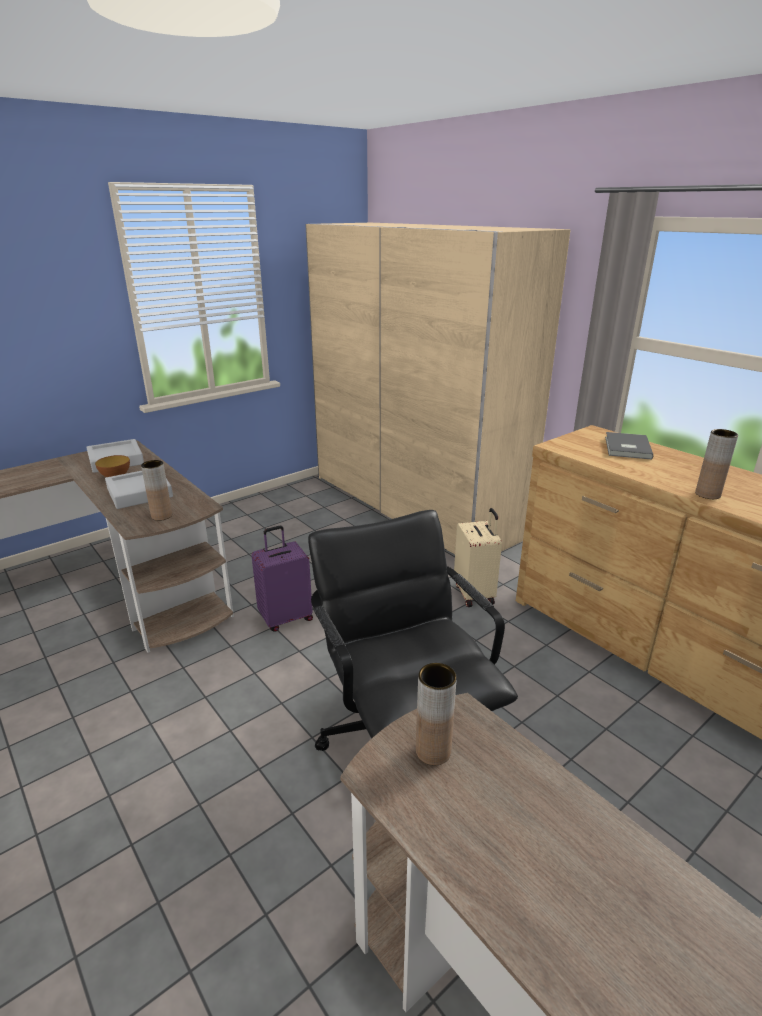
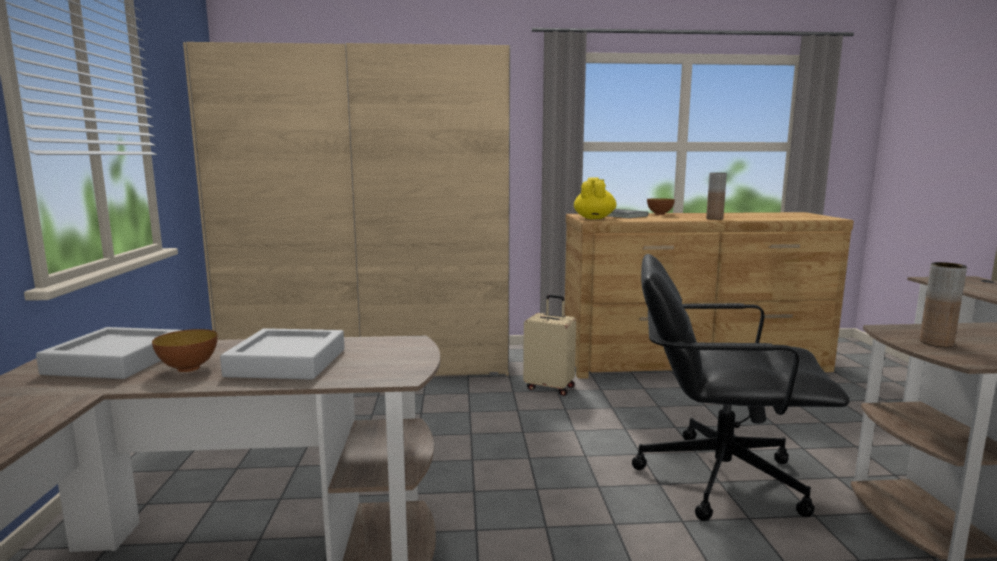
camera: 55 degrees left, 15 degrees down
(161, 516) = (393, 361): brown vase -> none
(285, 618) = (467, 479): purple suitcase -> none
(572, 443) = (594, 218): none -> yellow teapot
(685, 461) = (659, 214): none -> bowl

